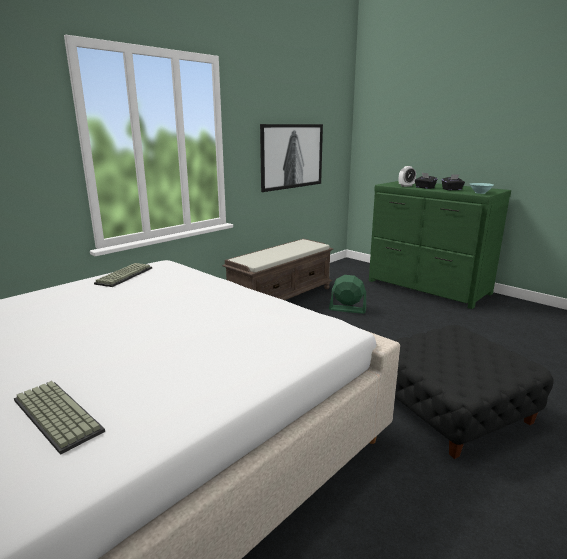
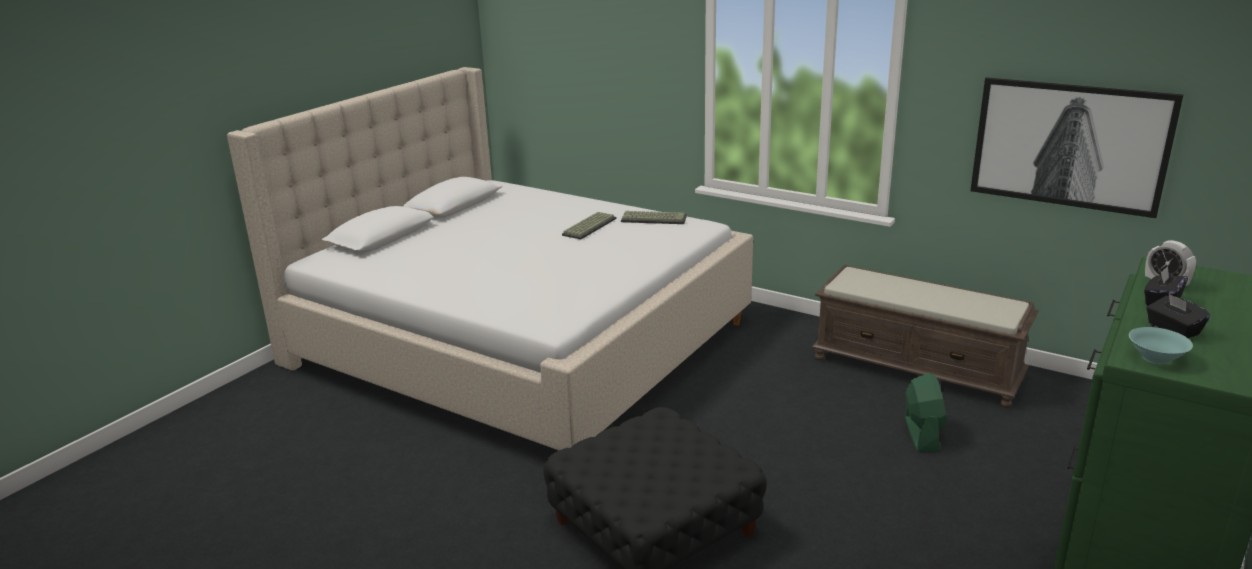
camera: 80 degrees right, 5 degrees up
(54, 416) = (417, 258): keyboard -> keyboard (589, 226)

